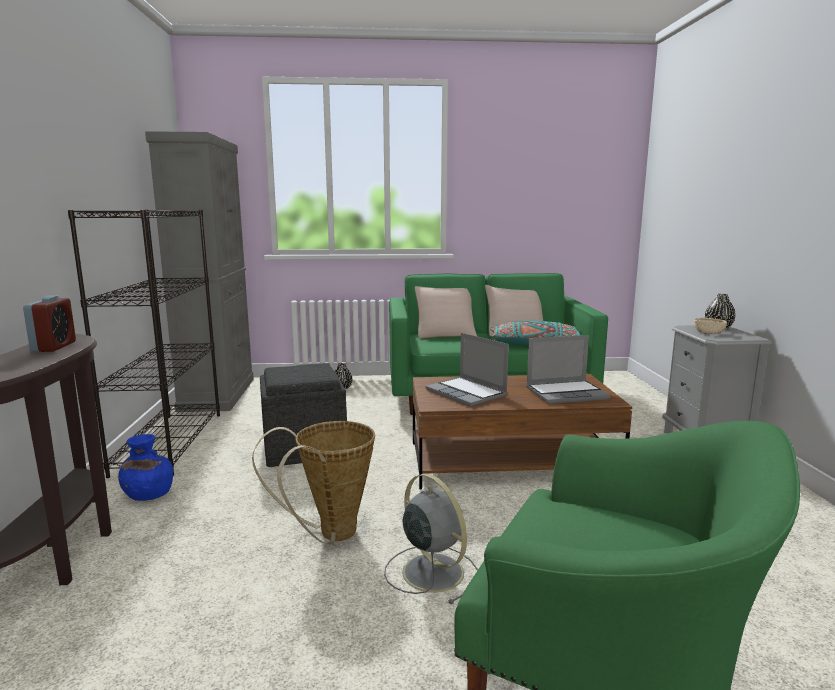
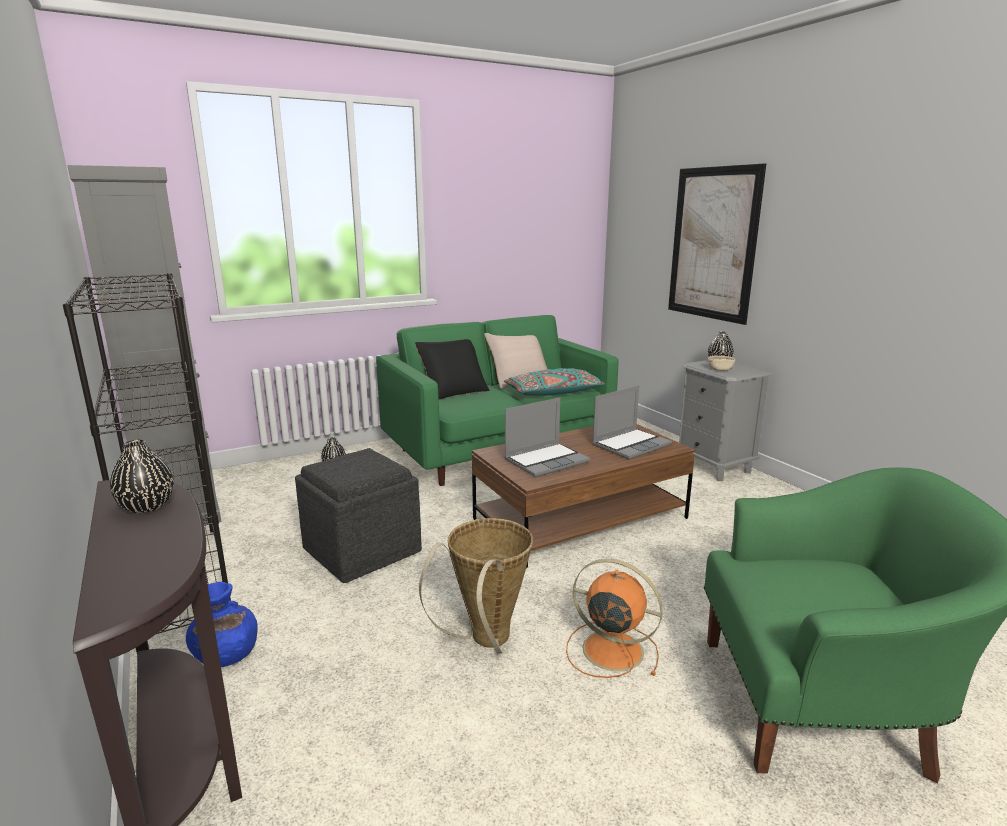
camera: 25 degrees left, 5 degrees up
(54, 347) = (147, 506): alarm clock -> black vase
(431, 571) = (610, 649): grey fan -> orange fan
(445, 334) = (453, 391): beige pillow -> black pillow
(467, 393) = (546, 461): laptop -> laptop turned 60 degrees counterclockwise
(727, 200) = (712, 244): none -> picture

